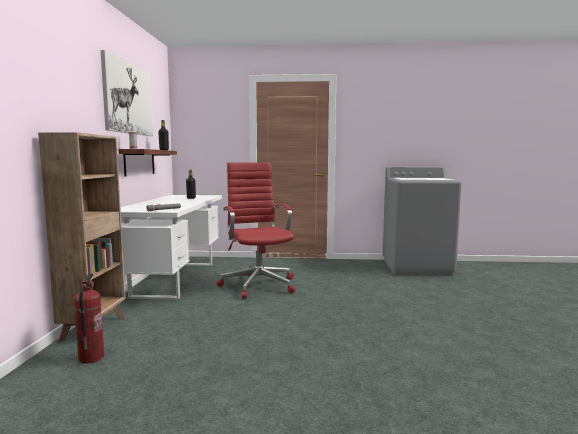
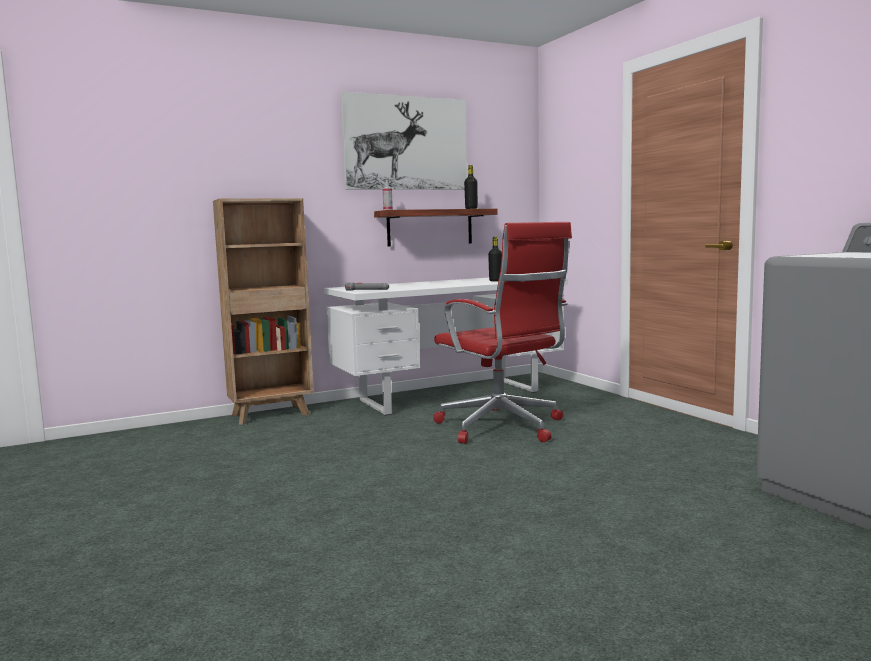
camera: 60 degrees right, 0 degrees up
(91, 358) = (207, 433): fire extinguisher -> none
(258, 284) = (502, 428): red office chair -> red office chair turned 105 degrees clockwise

